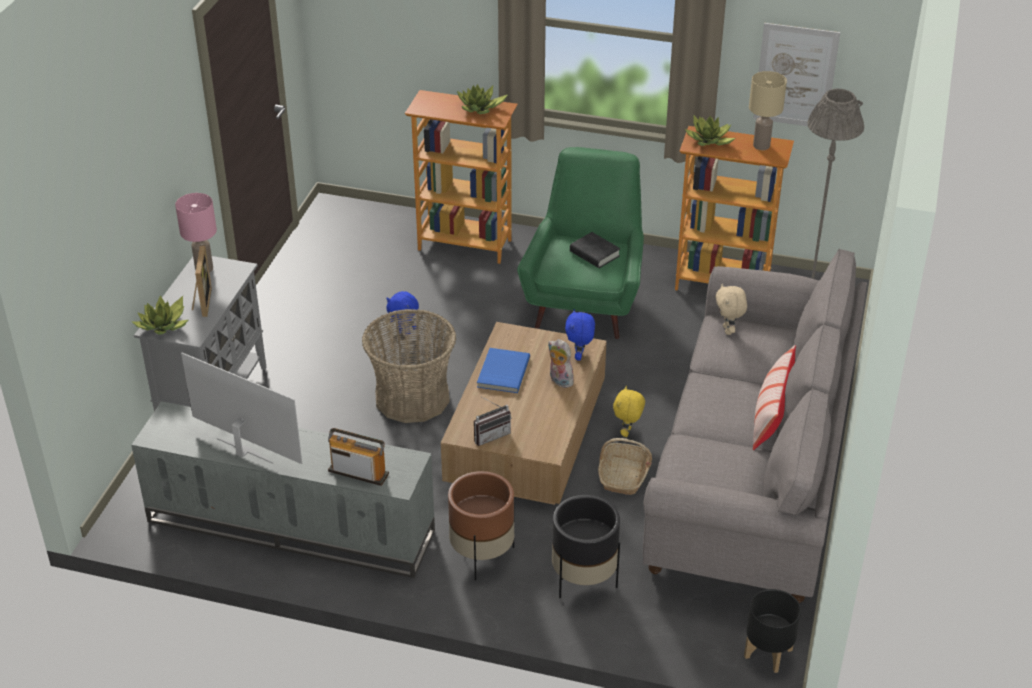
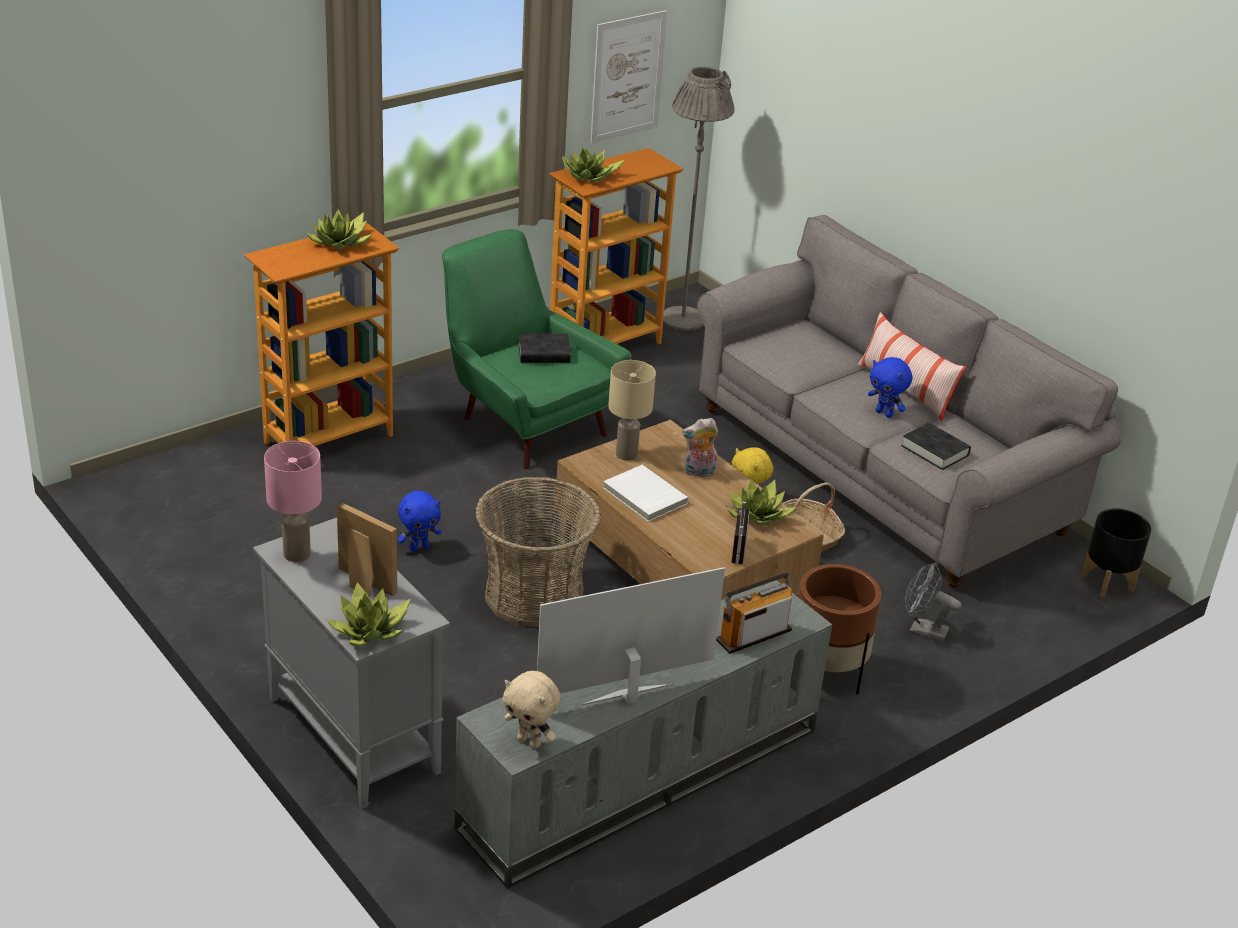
camera: 55 degrees left, 5 degrees down
(502, 372) = (644, 496): blue book -> white book
(544, 428) = (758, 515): none -> potted plant
(579, 356) = (675, 444): blue plush toy -> blue plush toy (885, 413)
(583, 580) = (922, 630): black planter -> grey fan
(701, 462) = (935, 451): none -> black book
(728, 330) = (767, 346): beige plush toy -> beige plush toy (530, 741)
(761, 145) = (634, 162): beige table lamp -> beige table lamp (626, 454)

